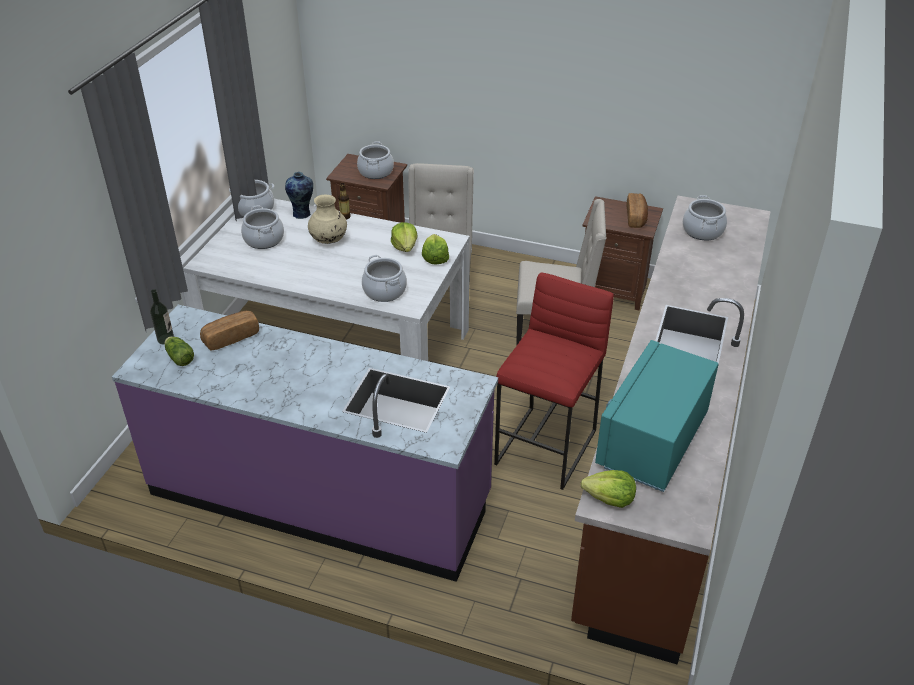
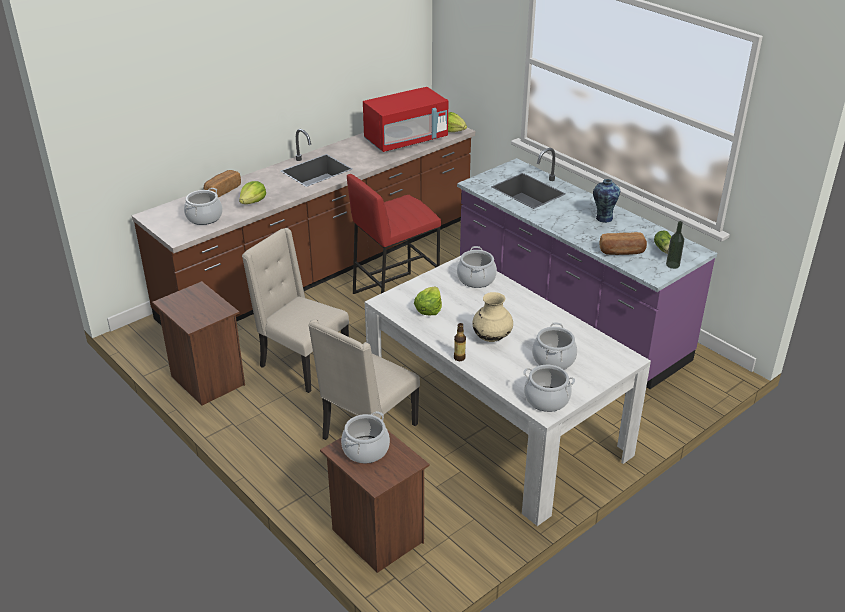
camera: 150 degrees left, 5 degrees down
(302, 214) = (499, 376): vase -> vase (603, 218)
(435, 258) = (413, 291): lettuce -> lettuce (253, 202)
(636, 217) = (188, 300): bread -> bread (222, 190)
(651, 441) = (406, 140): turquoise microwave -> red microwave

